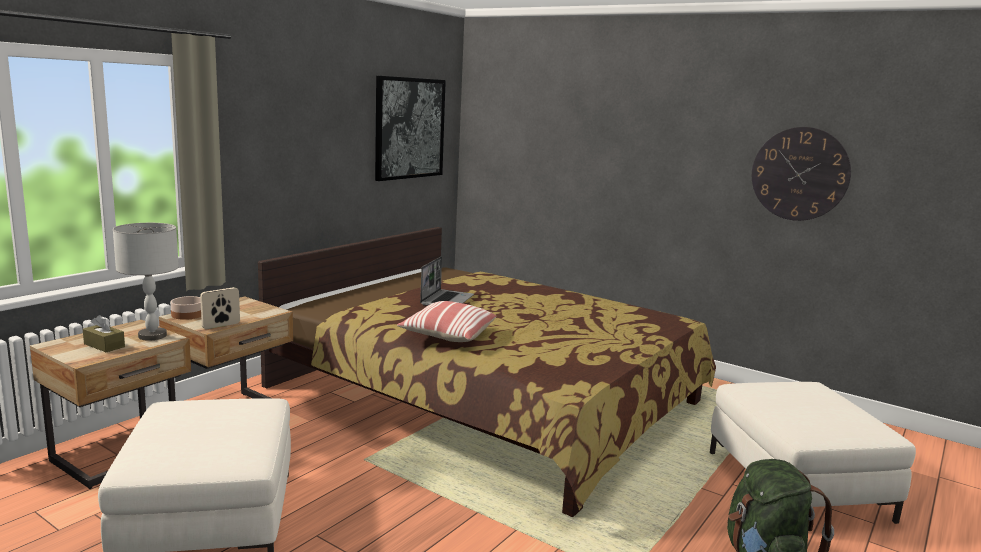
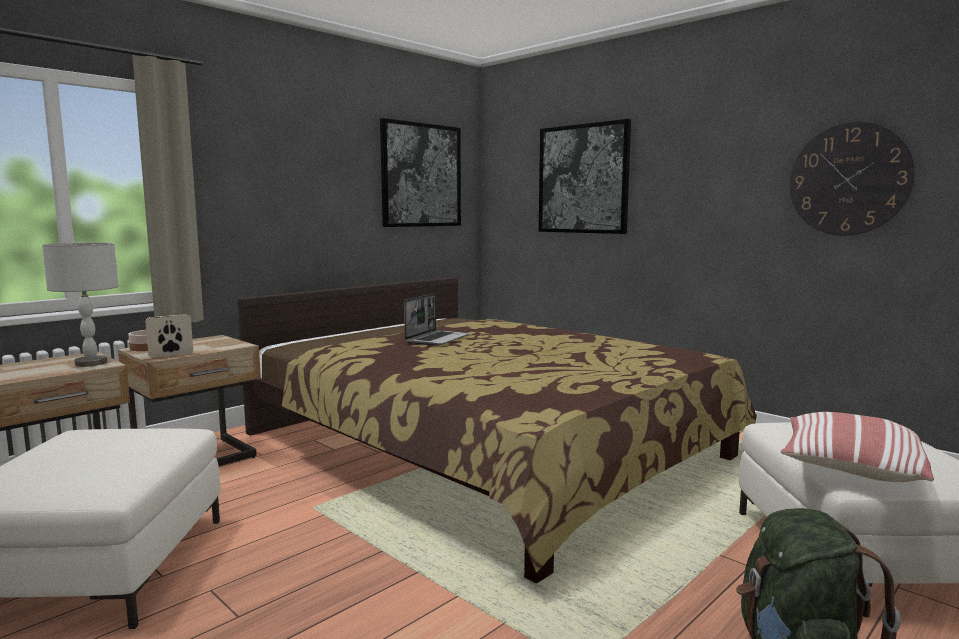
camera: 10 degrees right, 5 degrees down
(104, 345) = (32, 370): brown tissue box -> none
(447, 335) = (415, 367): pillow -> pillow (849, 467)
(565, 142) = (583, 179): none -> picture

